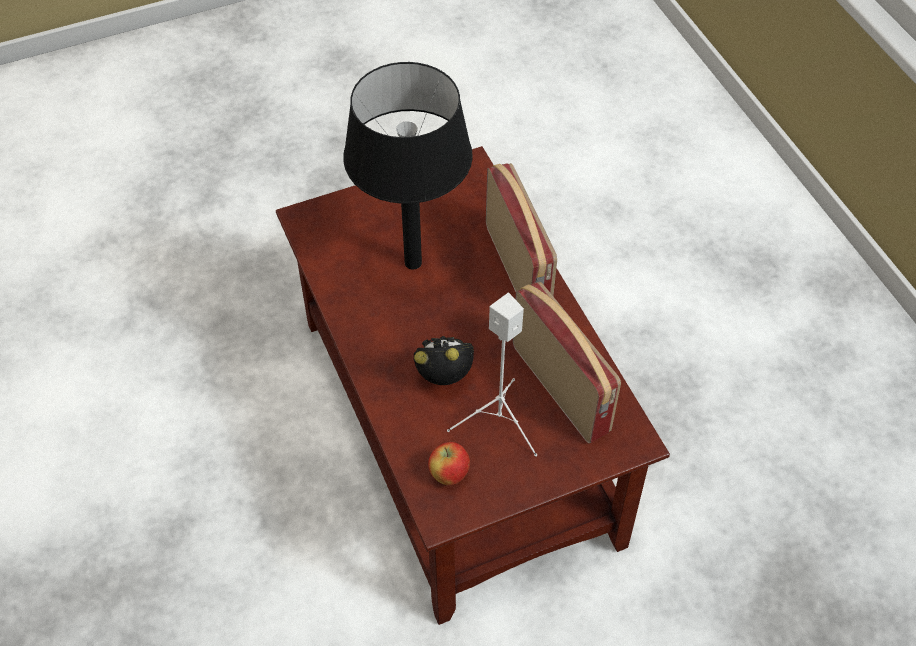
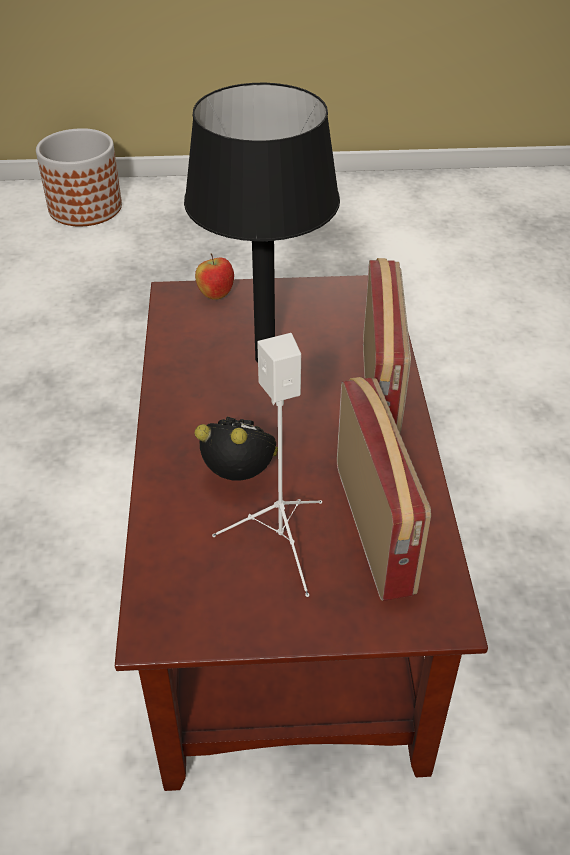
camera: 20 degrees right, 10 degrees down
(80, 90) = (85, 208): none -> planter
(449, 475) = (188, 586): apple -> apple (216, 295)

